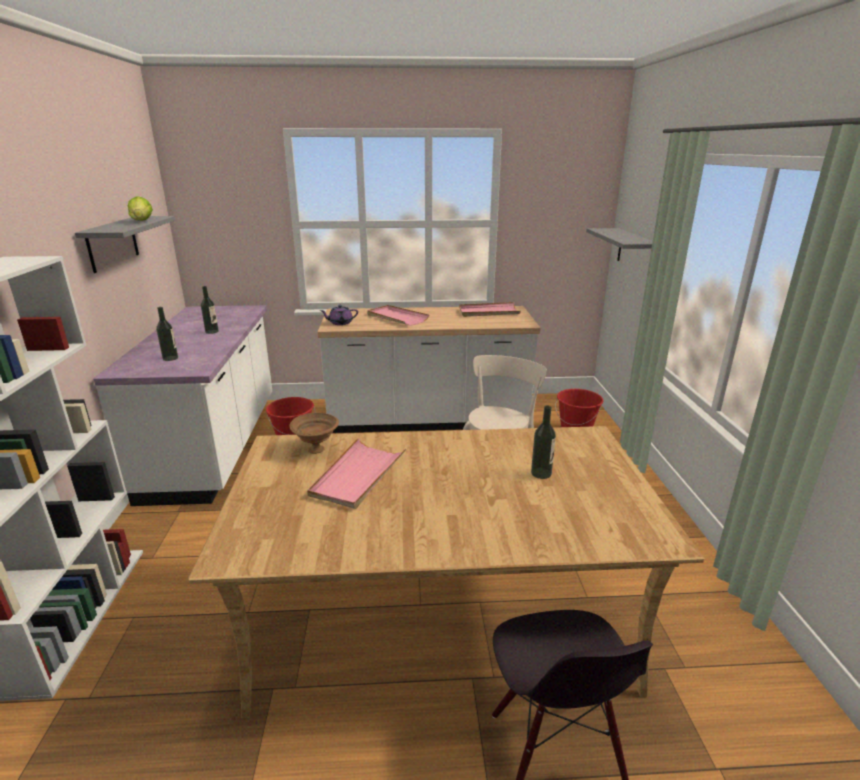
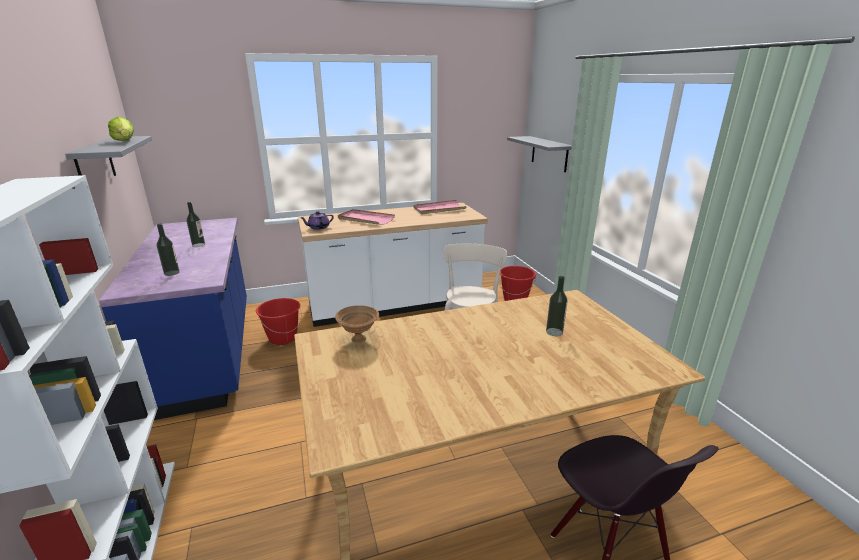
camera: 15 degrees left, 0 degrees up
(216, 445) = (208, 352): white counter -> blue counter
(358, 475) = (409, 355): pink tray -> none

